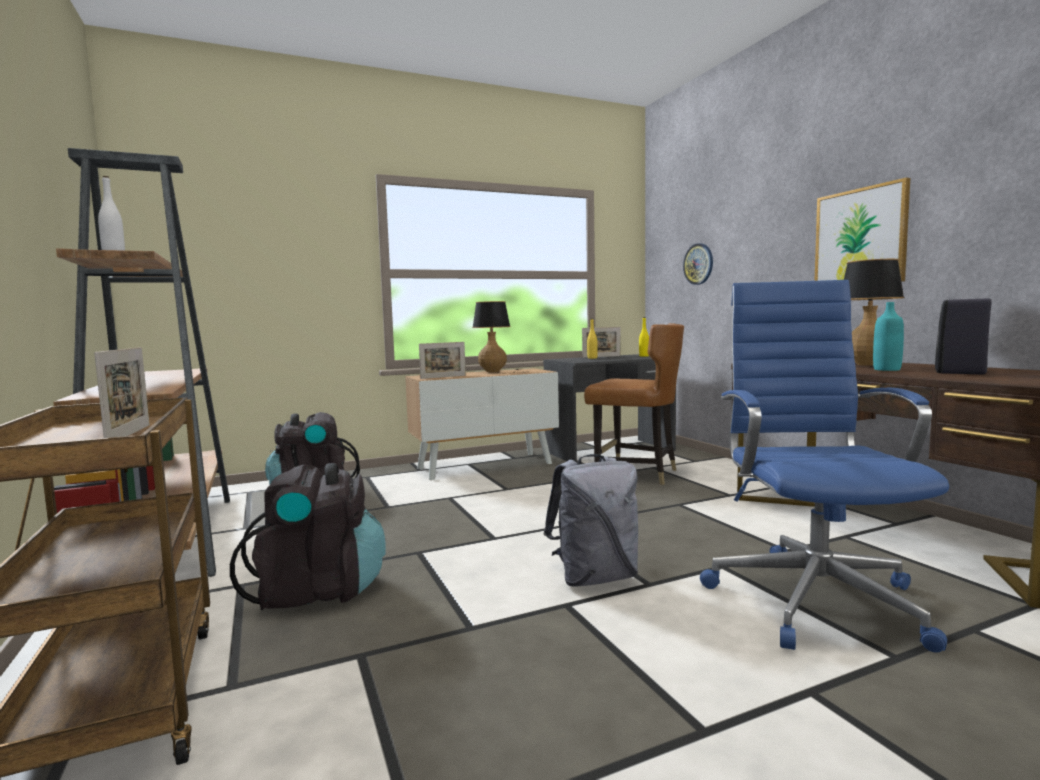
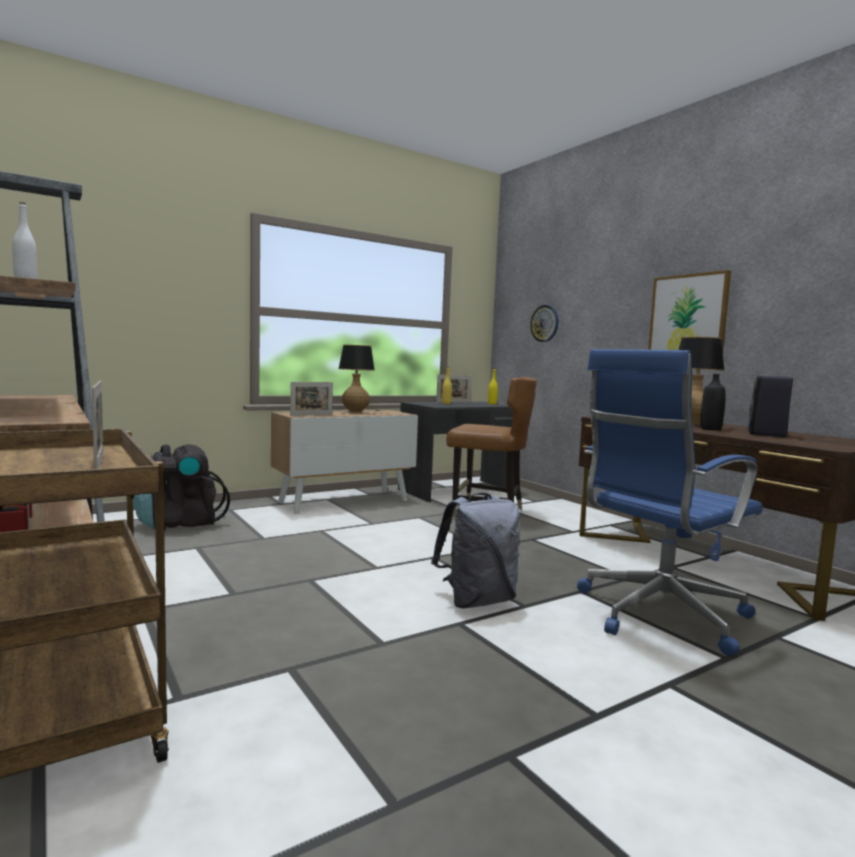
camera: 10 degrees left, 0 degrees up
(318, 591) = (226, 615): black backpack -> none
(814, 597) = (657, 615): blue office chair -> blue office chair turned 120 degrees counterclockwise
(887, 369) = (710, 429): turquoise bottle -> black bottle

